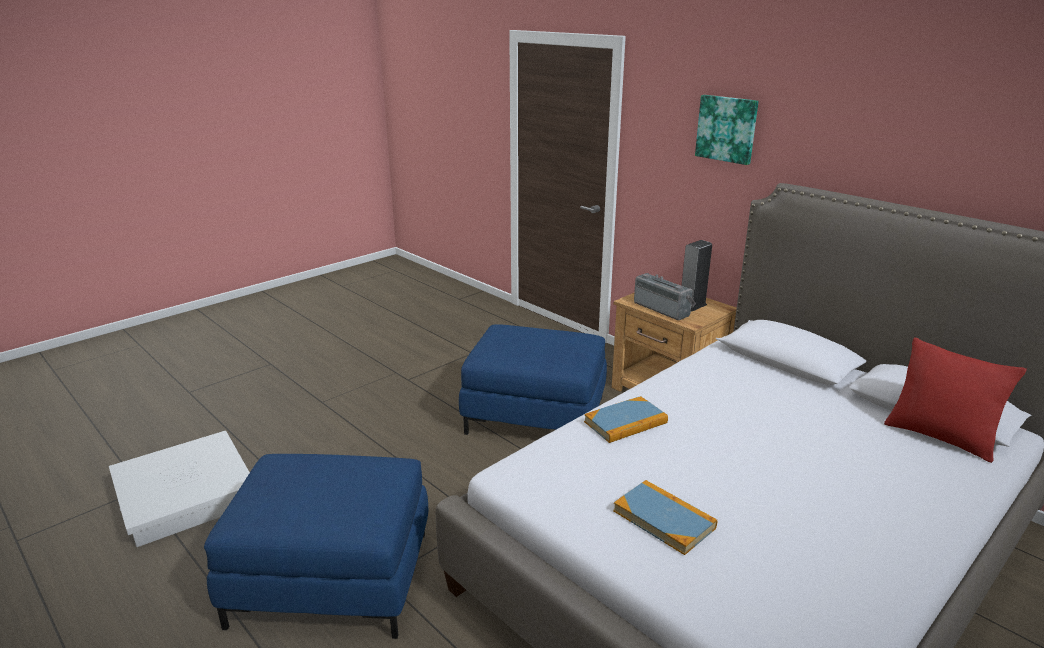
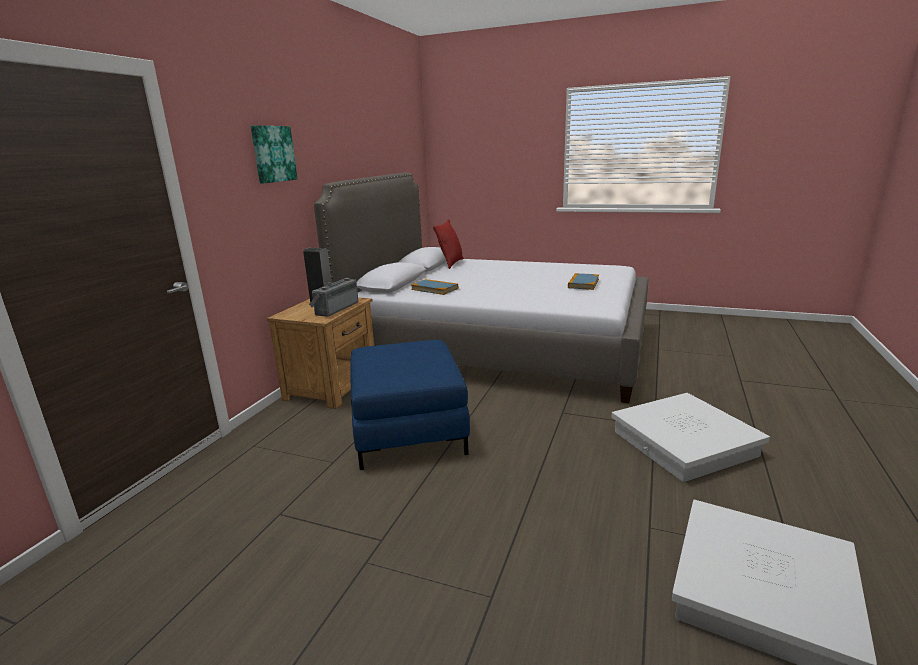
camera: 115 degrees left, 5 degrees down
(331, 578) = (684, 444): blue ottoman -> white storage box
(625, 422) = (516, 298): book -> book (434, 289)

